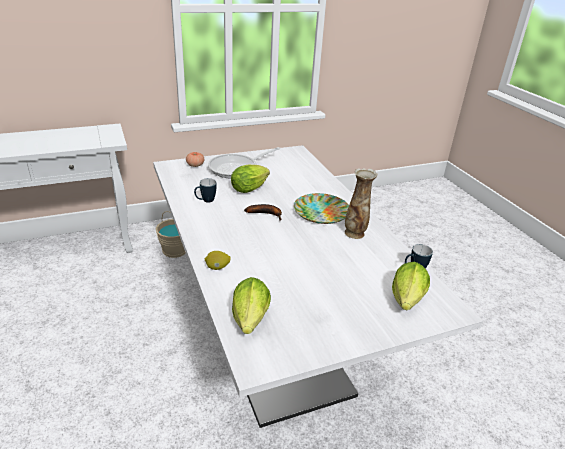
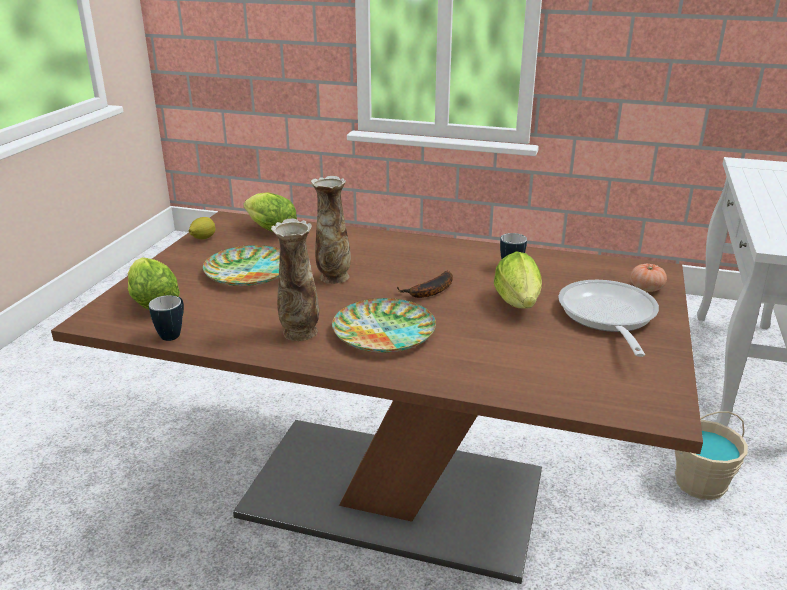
camera: 130 degrees right, 5 degrees down
(217, 267) = (360, 237): lemon -> lemon (203, 238)
(275, 341) = (393, 494): white dining table -> brown dining table
(288, 250) = (333, 277): none -> vase
(324, 287) = (248, 271): none -> plate

